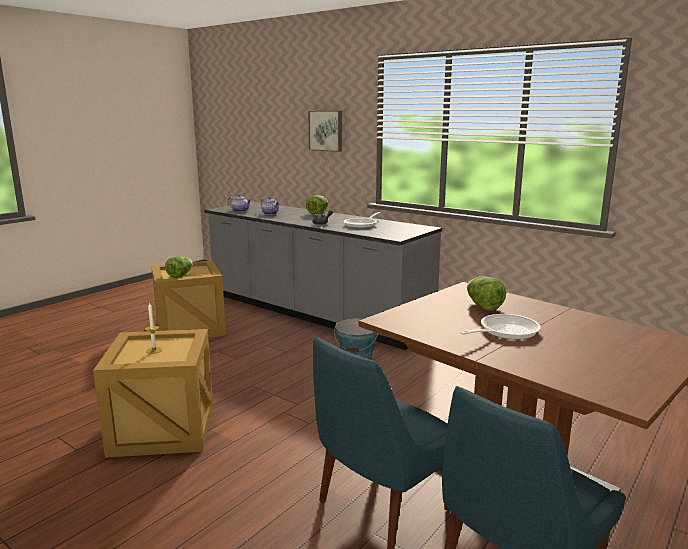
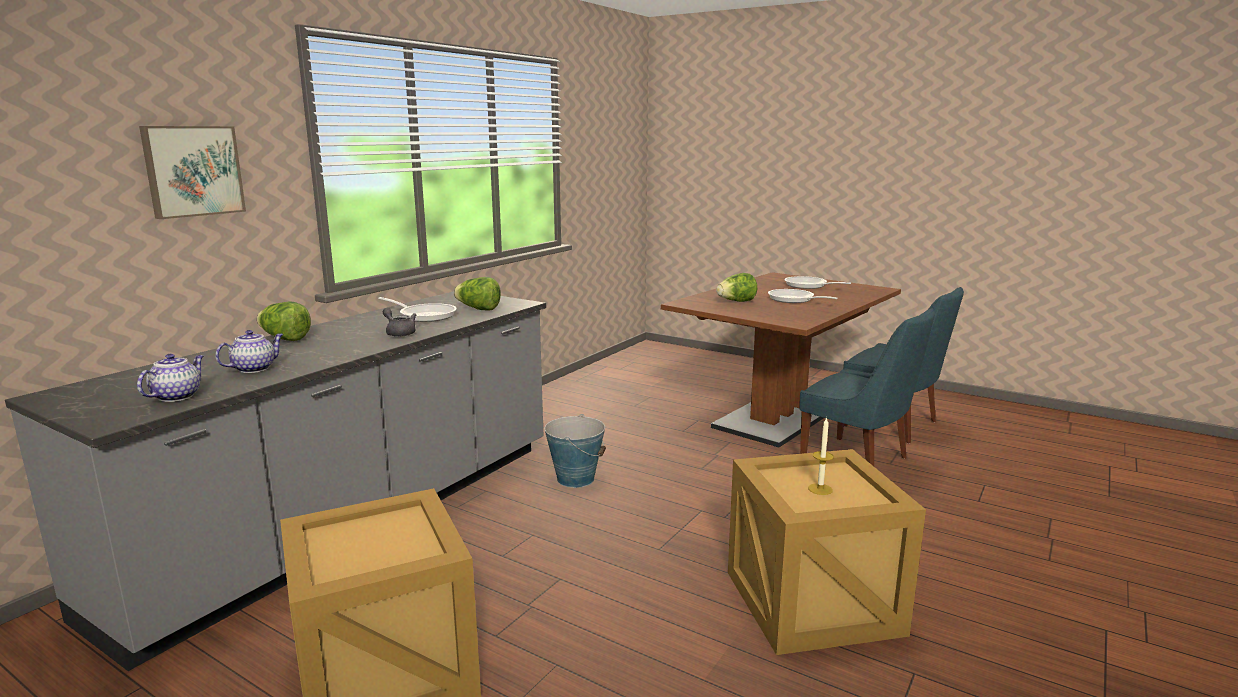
camera: 95 degrees left, 0 degrees up
(180, 275) = (395, 546): lettuce -> lettuce (478, 309)
(611, 351) = (808, 286): none -> frying pan

